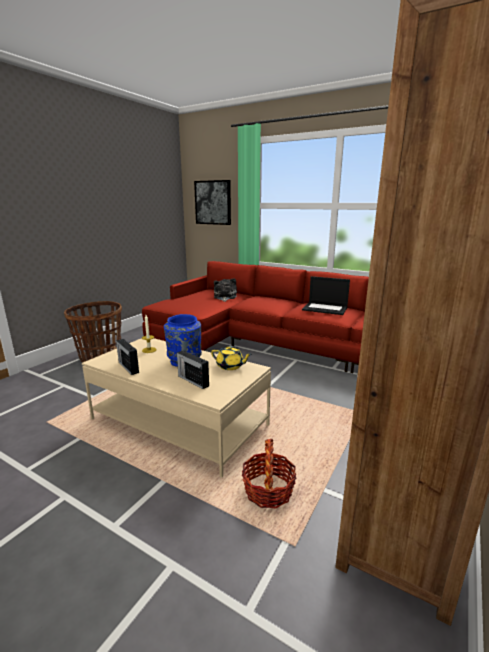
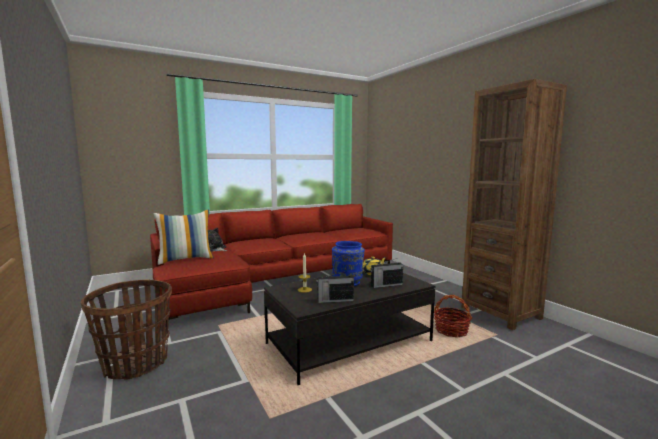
camera: 60 degrees left, 10 degrees down
(179, 422) = (349, 342): beige coffee table -> black coffee table
(186, 299) = (186, 259): none -> pillow
(213, 202) = (135, 152): picture -> none
(325, 308) = (312, 234): laptop -> none

